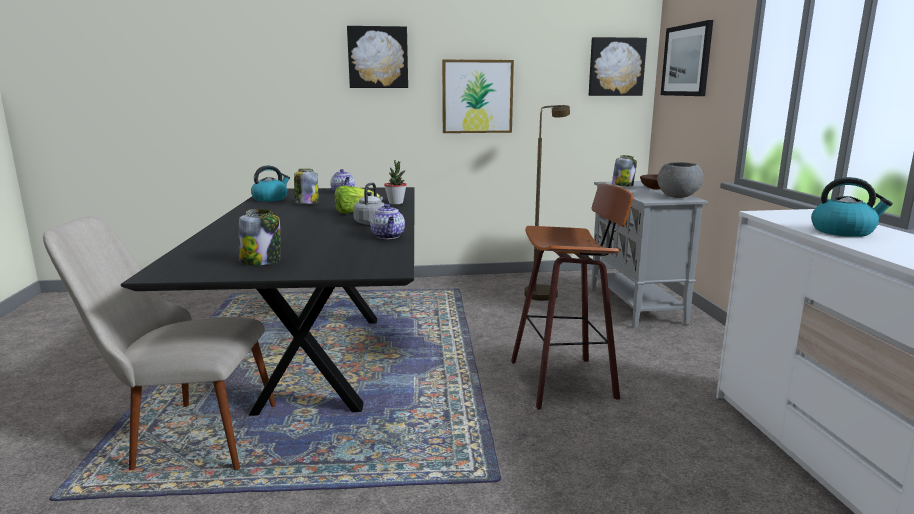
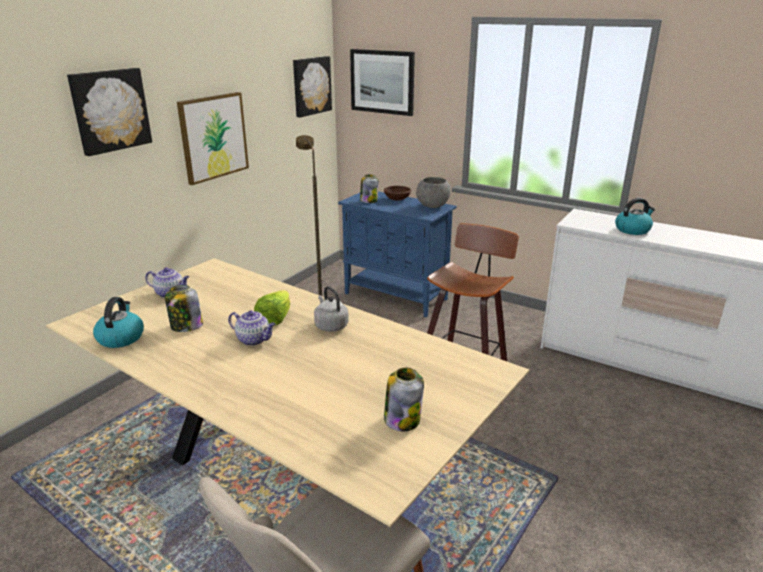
camera: 50 degrees left, 10 degrees up
(324, 358) = (284, 477): black dining table -> beige dining table
(388, 236) = (395, 336): teapot -> teapot (254, 340)
(396, 203) = (270, 289): potted plant -> none
(636, 305) = (396, 296): grey cabinet -> blue cabinet

